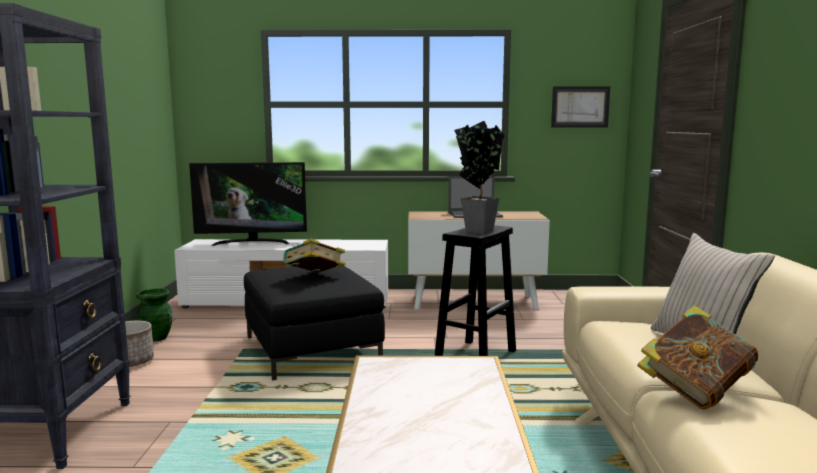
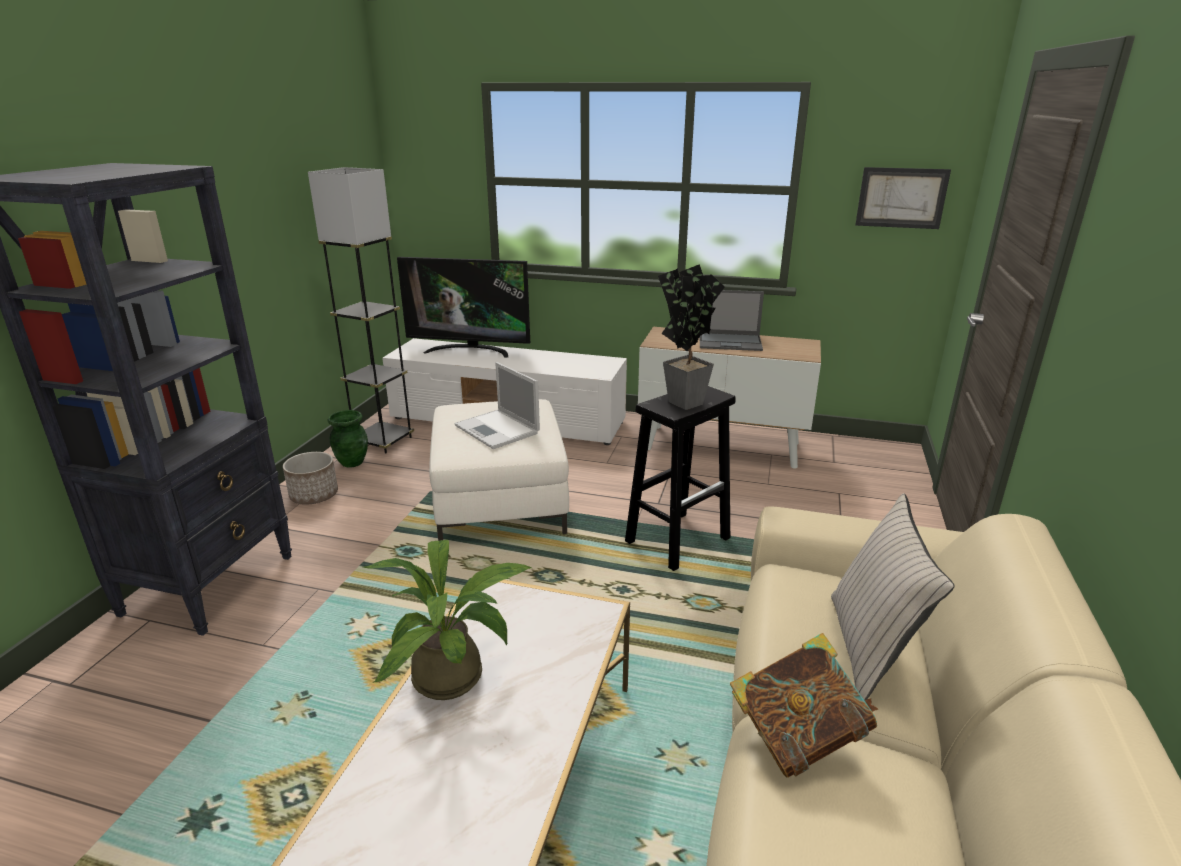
camera: 15 degrees right, 15 degrees up
(179, 322) = (383, 441): none -> grey floor lamp
(311, 349) = (500, 501): black ottoman -> white ottoman
(314, 277) = (498, 430): book -> laptop
(389, 409) = (457, 676): none -> potted plant

